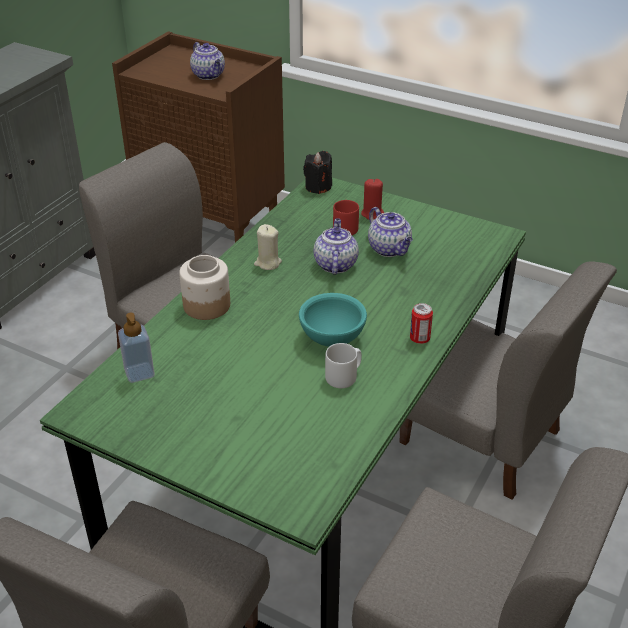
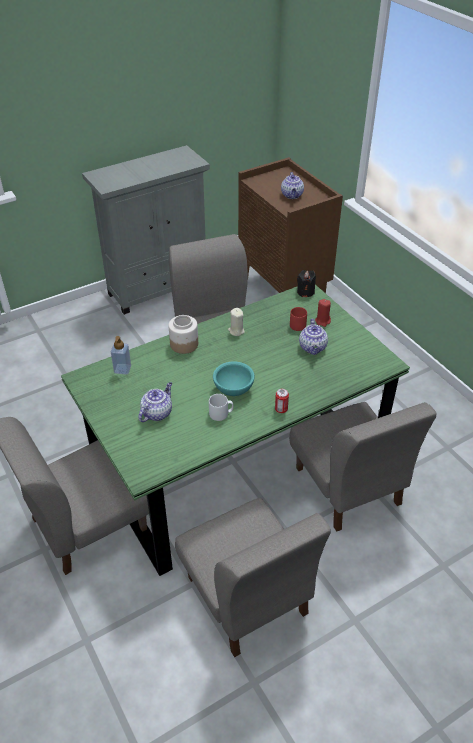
camera: 30 degrees right, 5 degrees up
(335, 264) = (273, 345): teapot -> teapot (157, 412)

